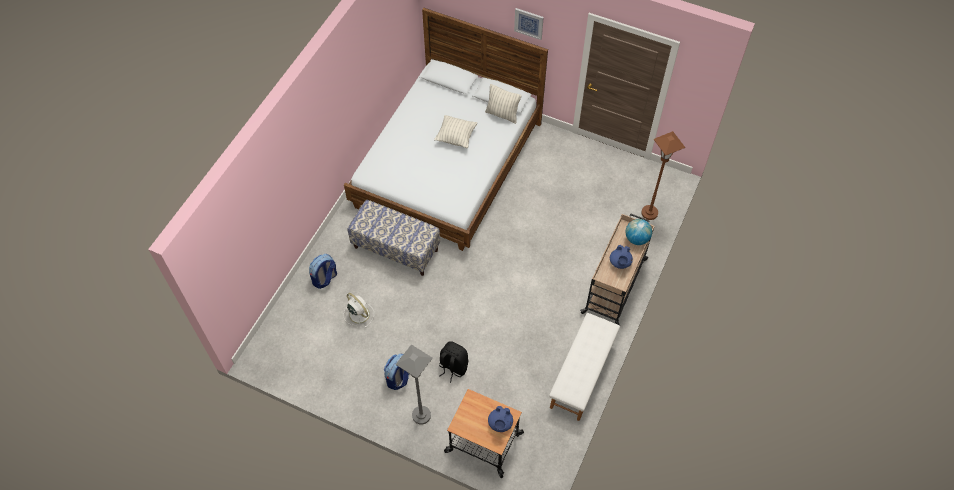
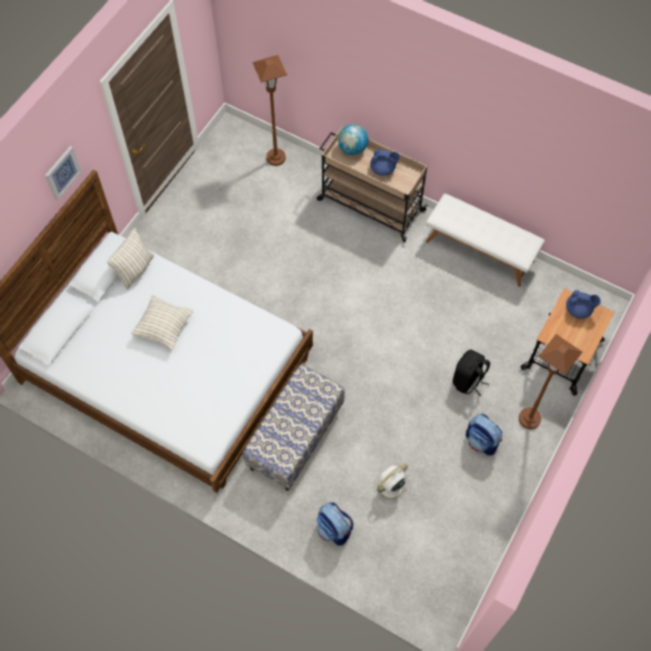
camera: 85 degrees left, 5 degrees up
(421, 415) = (529, 418): grey floor lamp -> brown floor lamp

